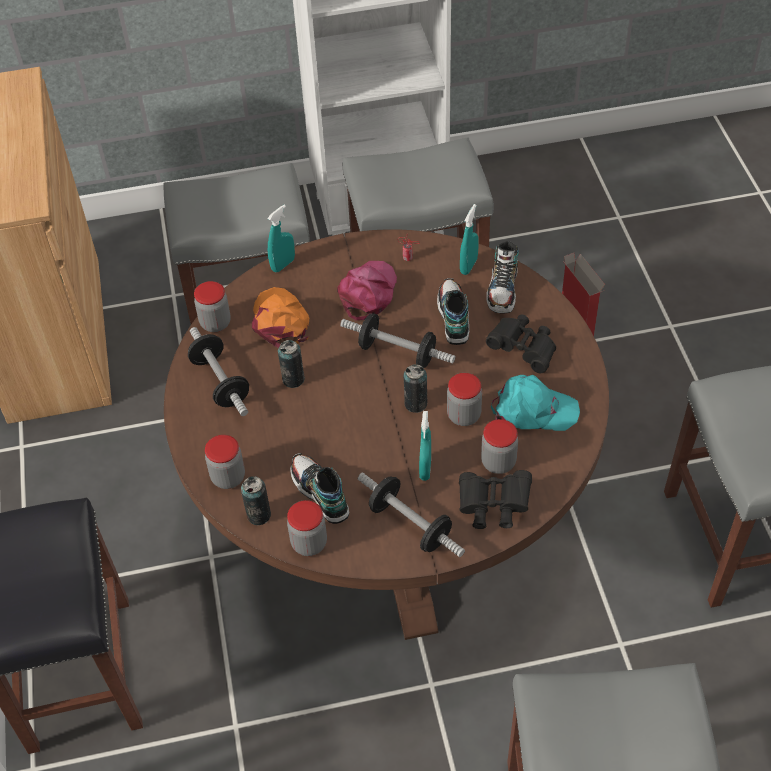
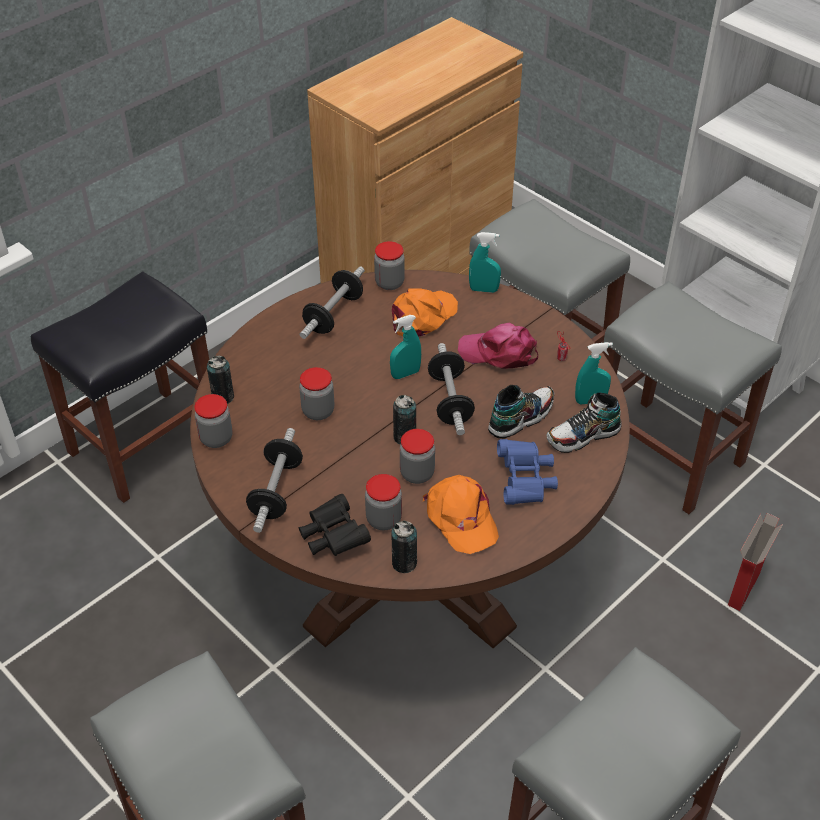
camera: 55 degrees right, 5 degrees down
(228, 477) = (246, 363): jar -> jar (318, 411)
(293, 379) = (370, 352): can -> can (404, 563)
(320, 493) = (268, 422): shoe -> none
(368, 293) = (499, 352): pink cap -> pink cap turned 150 degrees counterclockwise
(425, 468) = (341, 474): turquoise spray bottle -> turquoise spray bottle (405, 374)
(524, 350) = (525, 481): black binoculars -> blue binoculars
(533, 410) = (460, 518): turquoise cap -> orange cap

